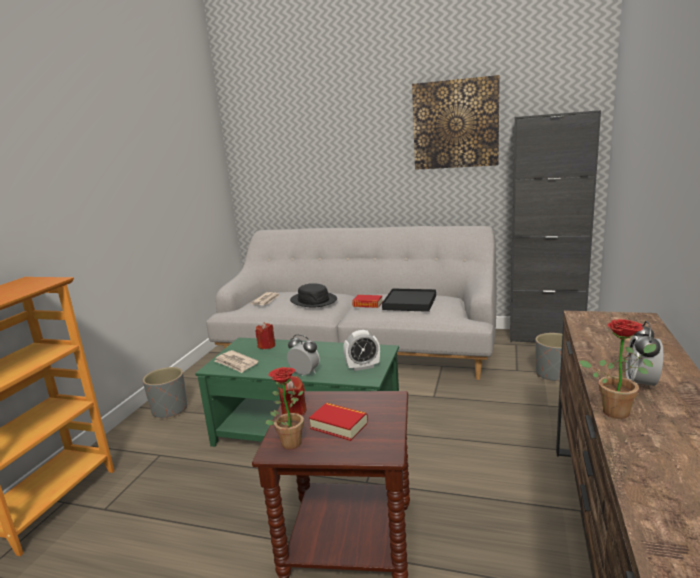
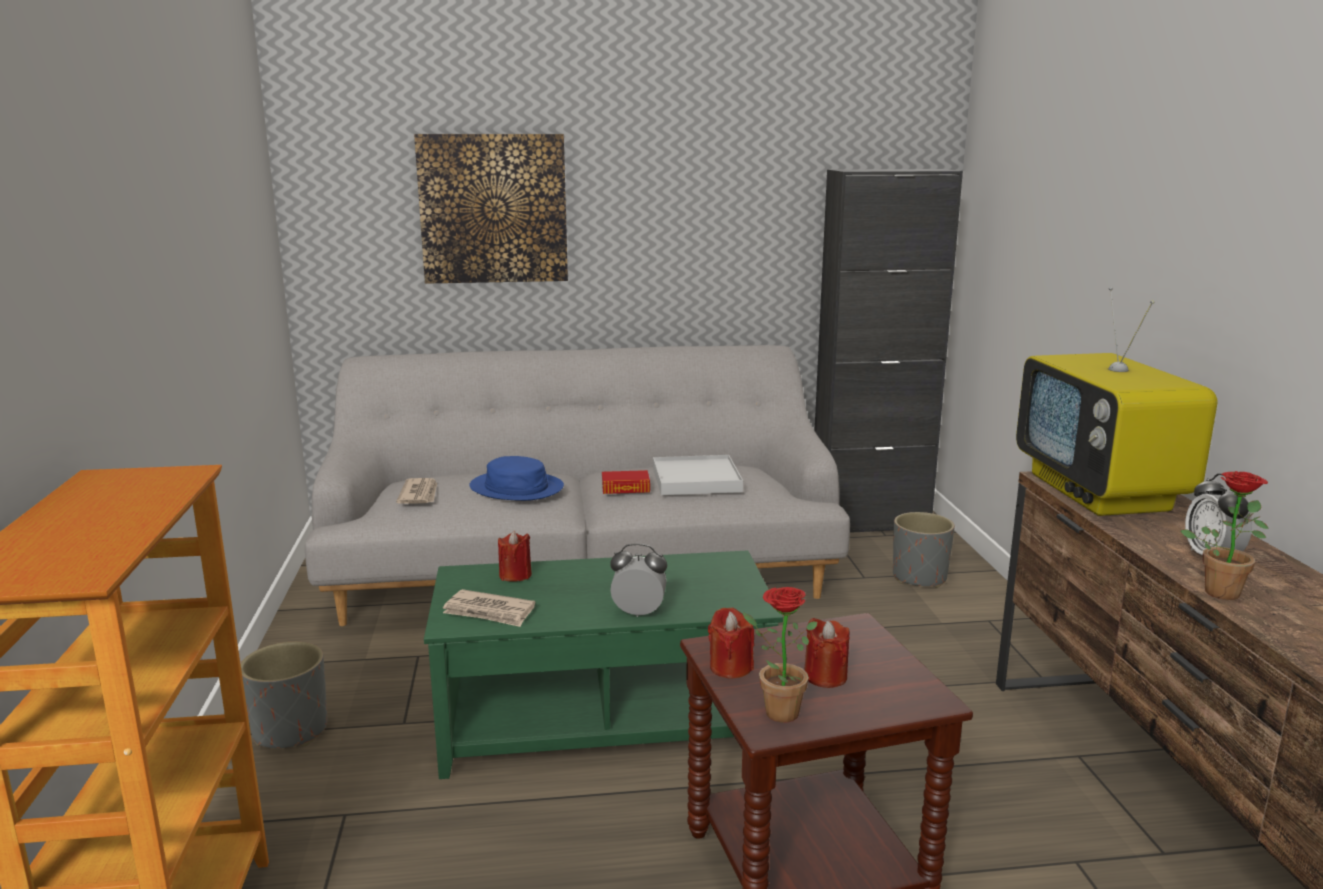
camera: 25 degrees left, 0 degrees up
(313, 300) = (517, 488): black hat -> blue hat
(339, 426) = (825, 676): book -> red candle
(363, 367) = (725, 590): alarm clock -> none
(410, 302) = (696, 480): black tray -> white tray
(455, 124) = (733, 174): picture -> picture (493, 209)
(607, 329) = (1101, 493): none -> television

